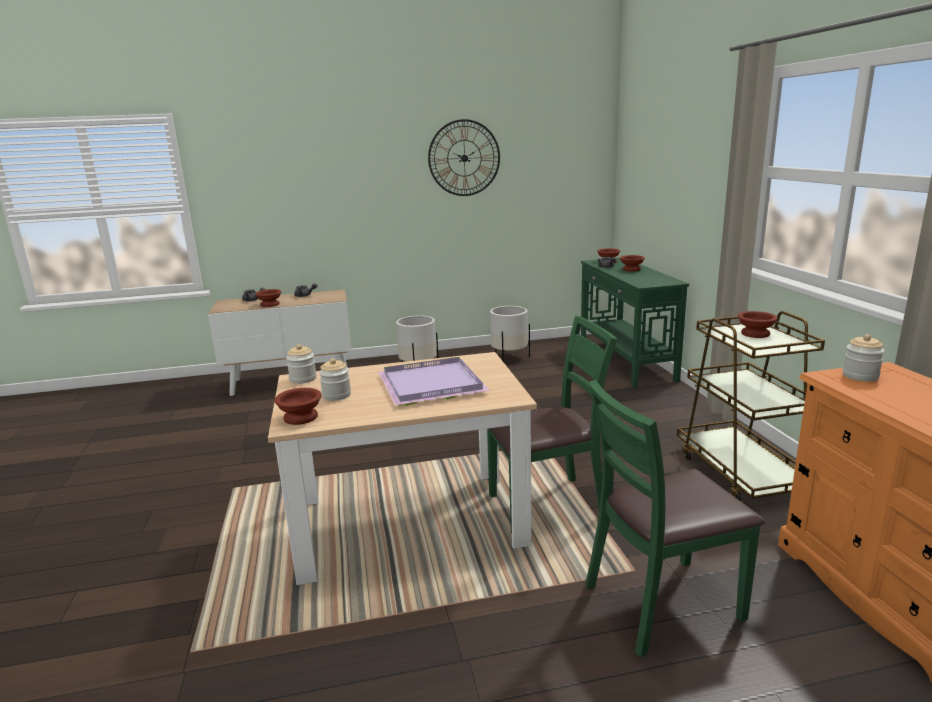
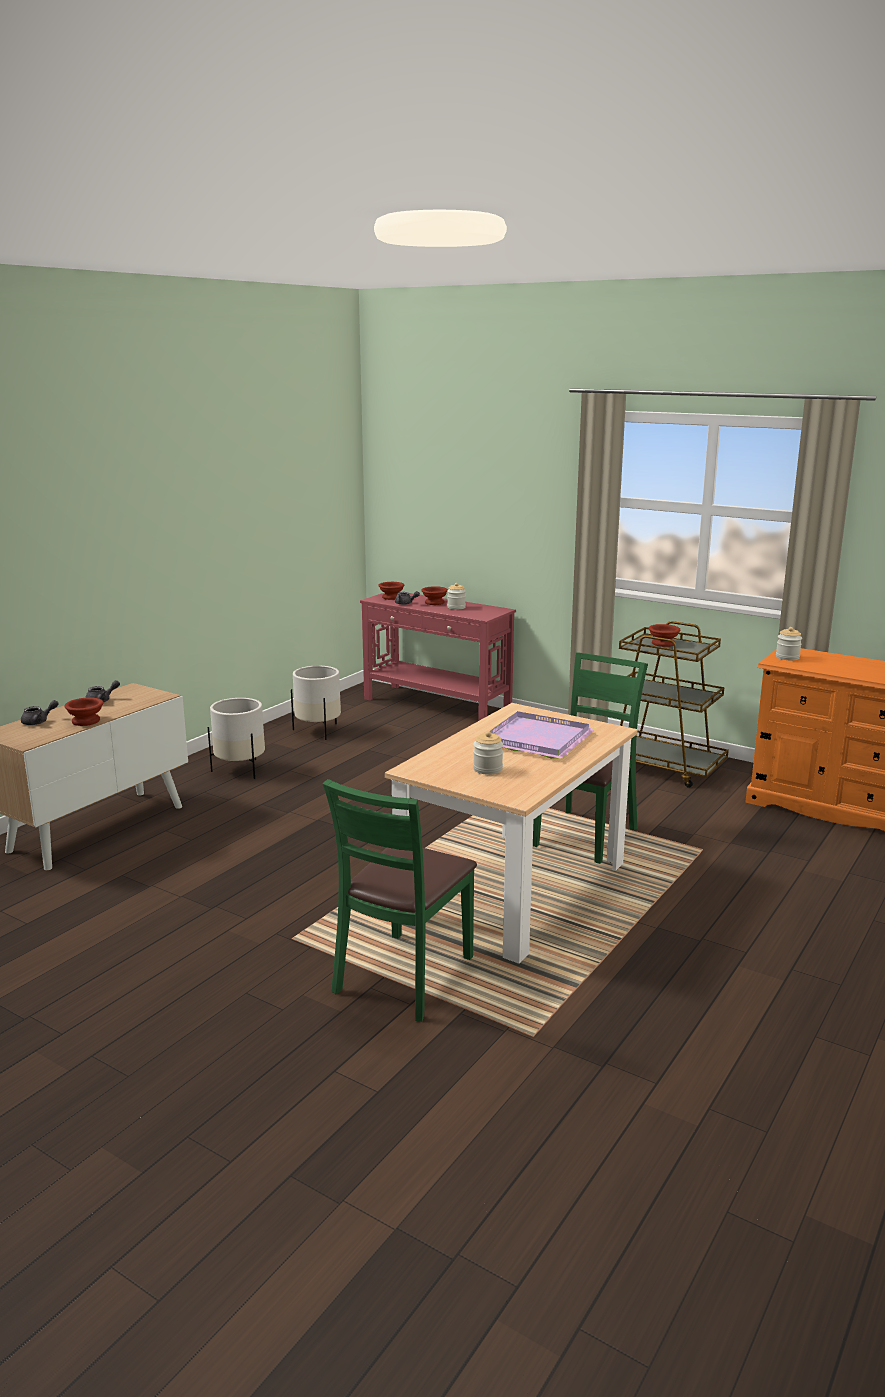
camera: 45 degrees left, 0 degrees up
(302, 417) = (510, 791): brown bowl -> none
(303, 379) = (419, 768): jar -> jar (456, 607)
(464, 158) = (233, 488): wall clock -> none
(625, 362) = (437, 705): green console table -> red console table
(661, 604) = (743, 860): green chair -> green chair (404, 976)

